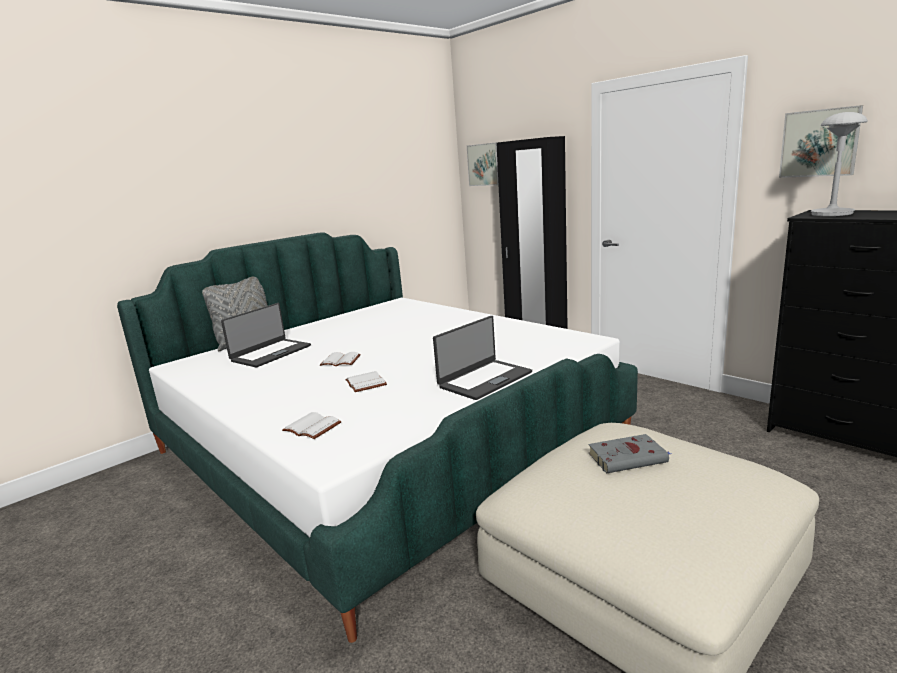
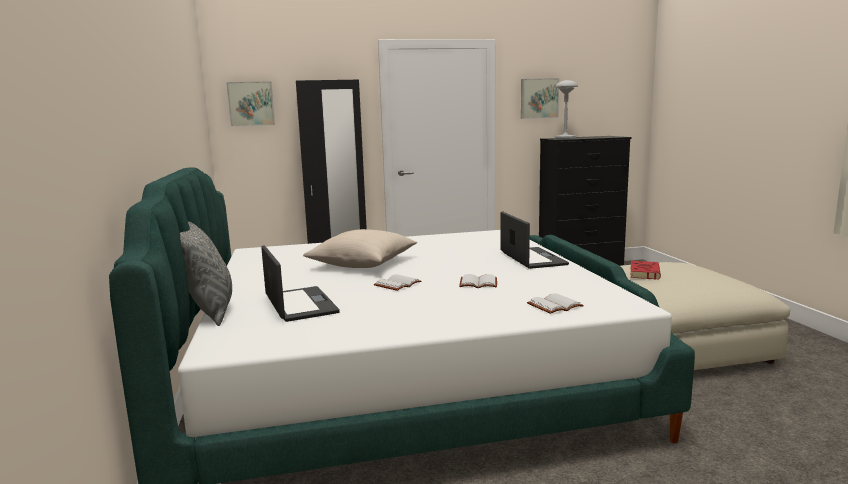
camera: 60 degrees left, 5 degrees down
(393, 335) = (363, 264): none -> beige pillow
(629, 458) = (644, 273): grey book -> red book

